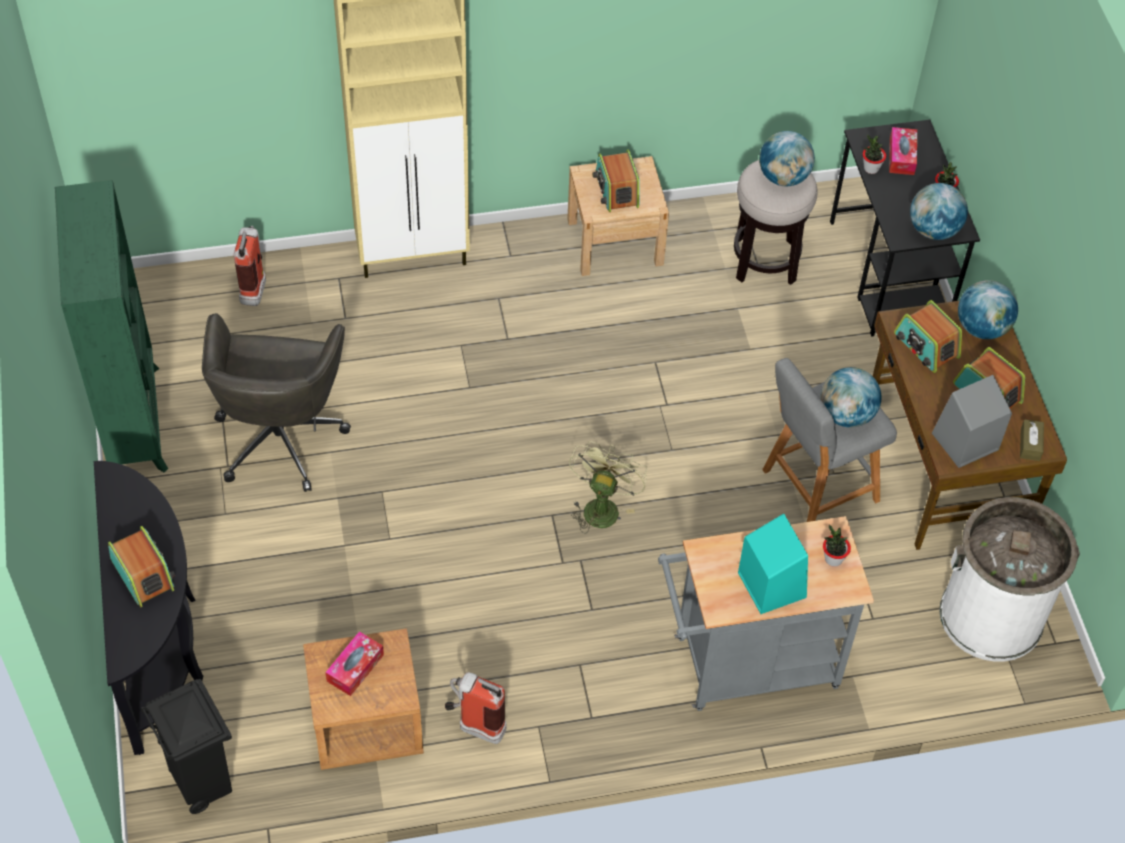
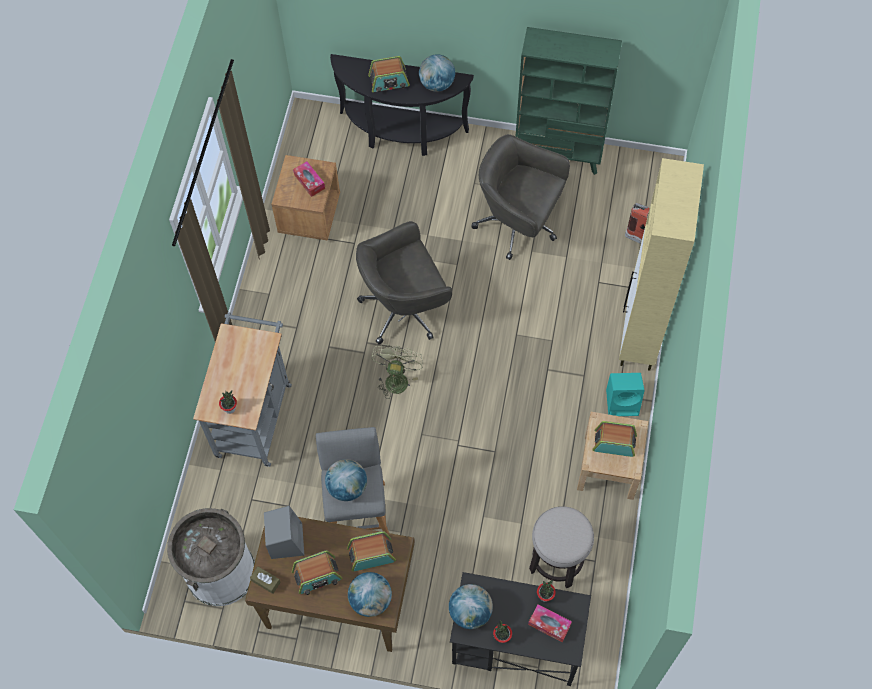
camera: 115 degrees right, 10 degrees up
(202, 783) = (311, 134): black trash can -> none
(474, 726) = (284, 263): fire extinguisher -> none
(483, 533) = (405, 307): none -> grey office chair
(602, 506) = (396, 378): green fan -> green fan turned 120 degrees counterclockwise
(770, 584) = (230, 367): turquoise speaker -> turquoise speaker (623, 402)
(783, 177) = (565, 537): globe -> globe (437, 84)

